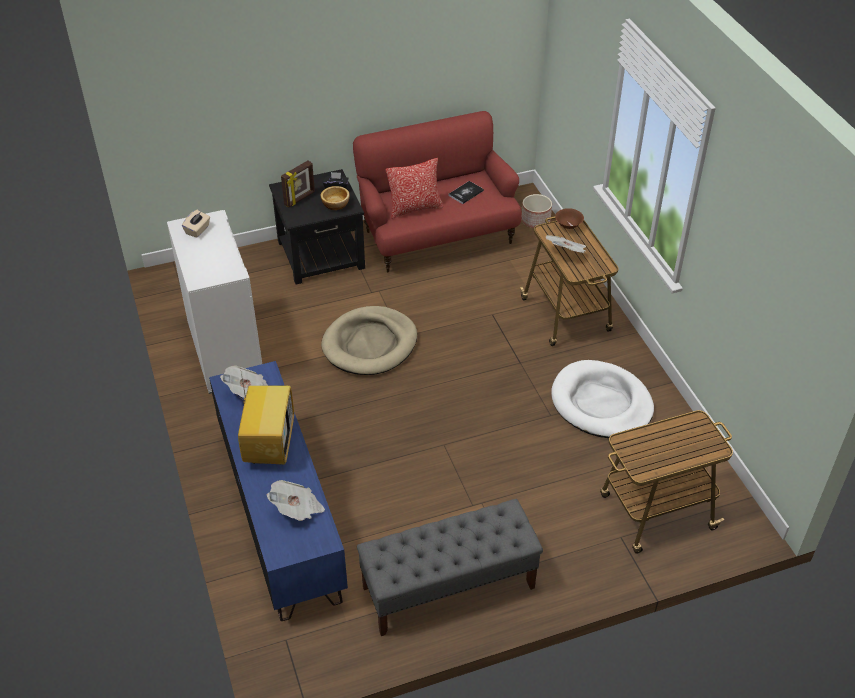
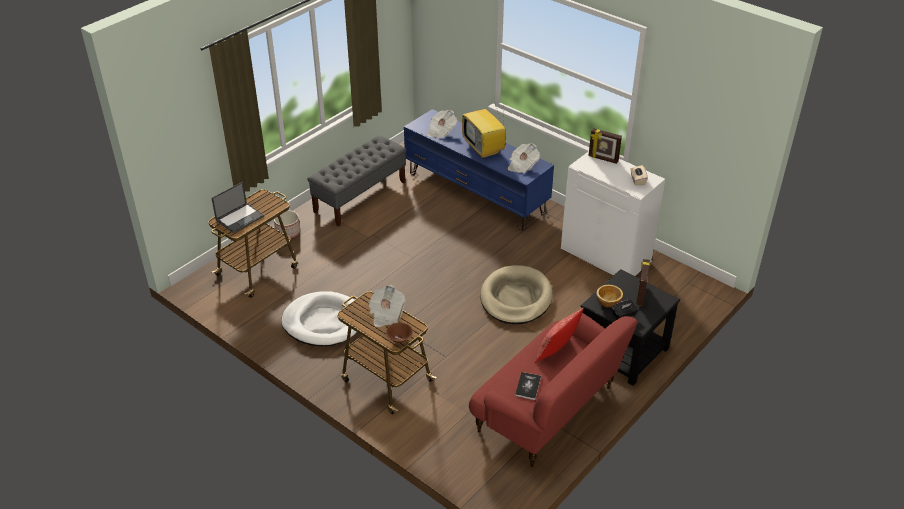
camera: 150 degrees right, 5 degrees down
(198, 270) = (603, 159): none -> picture frame
(535, 221) = (473, 469): planter -> planter (288, 232)
(685, 442) = (240, 218): none -> laptop

